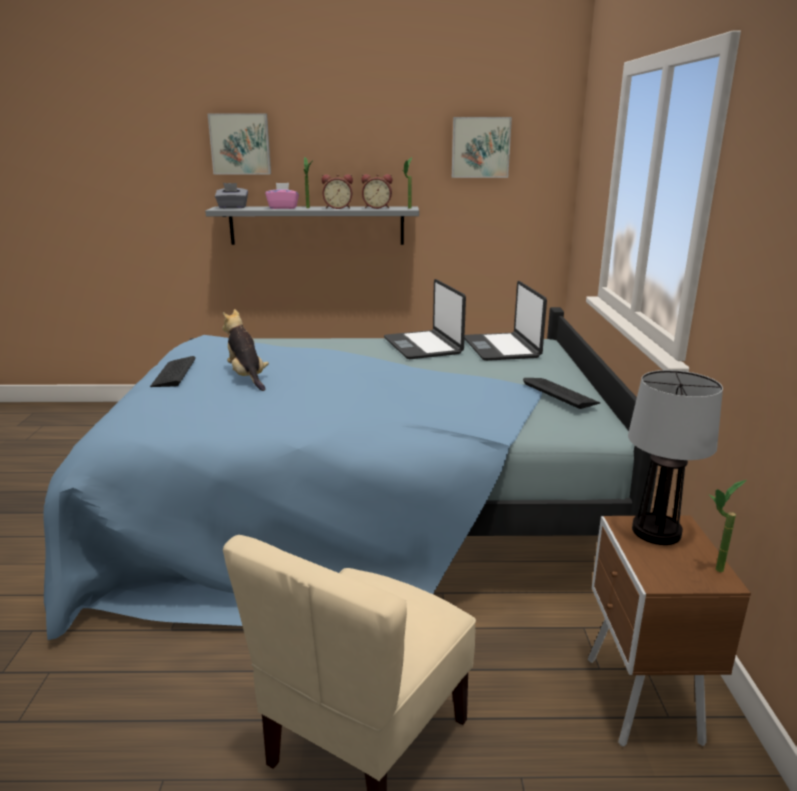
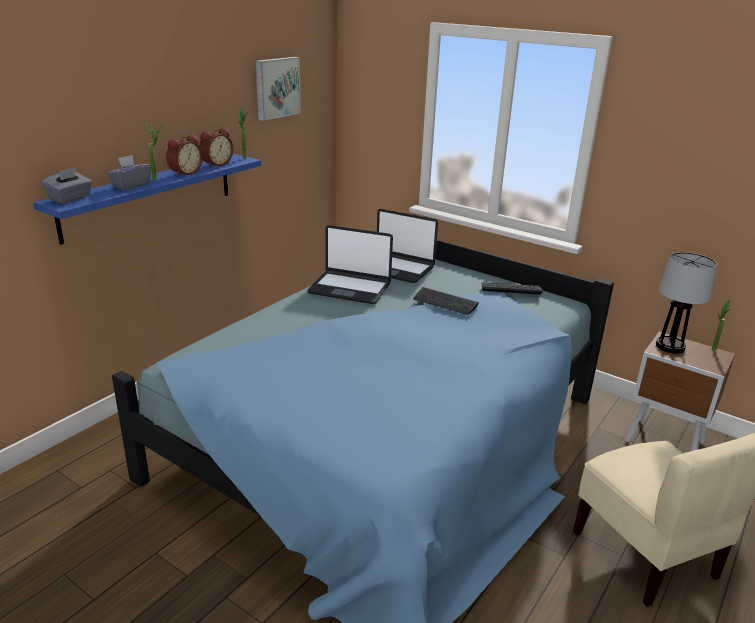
camera: 55 degrees left, 5 degrees up
(174, 373) = (268, 409): keyboard -> keyboard (445, 302)
(240, 144) = (58, 116): picture -> none
(247, 377) = (332, 377): plush toy -> none
(283, 208) = (131, 185): pink tissue box -> grey tissue box
(317, 225) = (150, 196): grey shelf -> blue shelf

